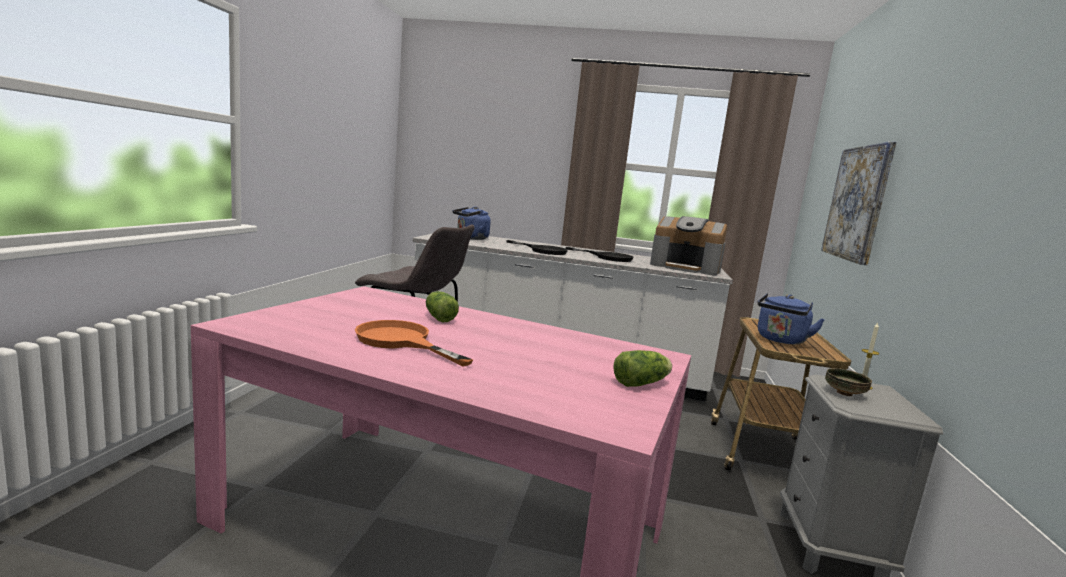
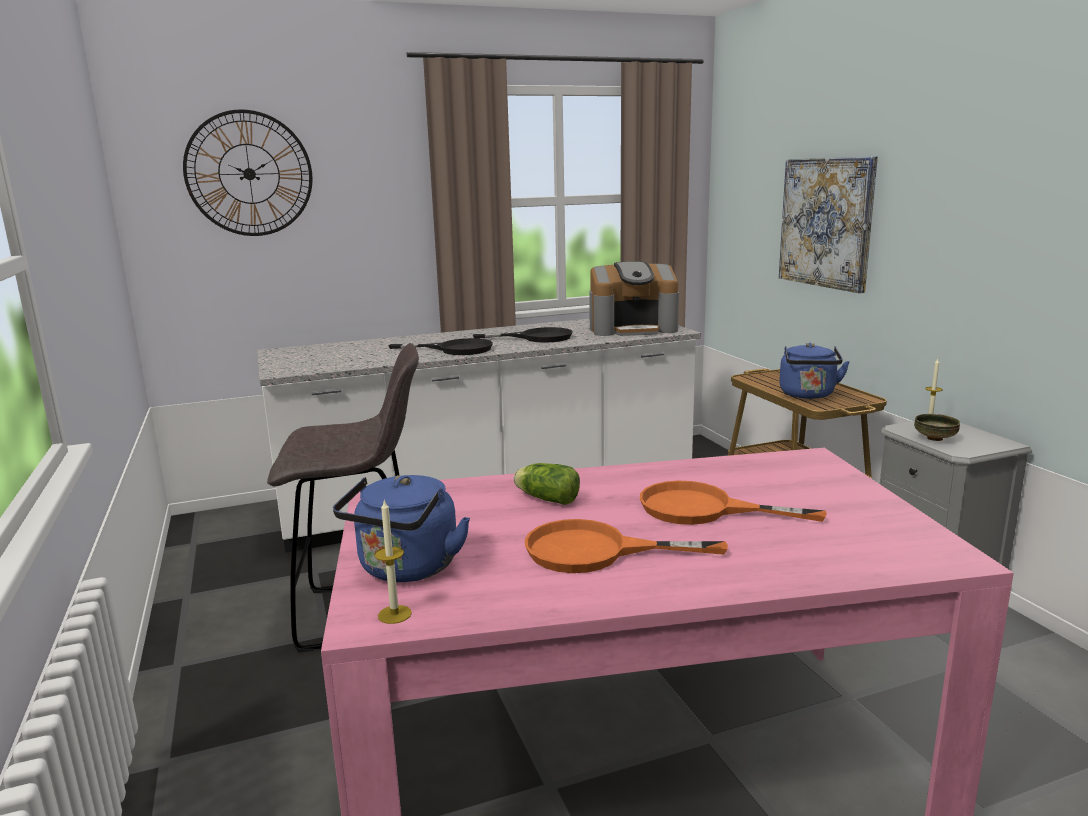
camera: 30 degrees left, 5 degrees up
(248, 326) = (394, 614): none -> candle
(468, 127) = (249, 174): none -> wall clock
(470, 238) = (328, 355): blue kettle -> blue kettle (406, 569)
(514, 349) = (703, 509): none -> orange frying pan
(642, 383) = (865, 499): lettuce -> none

